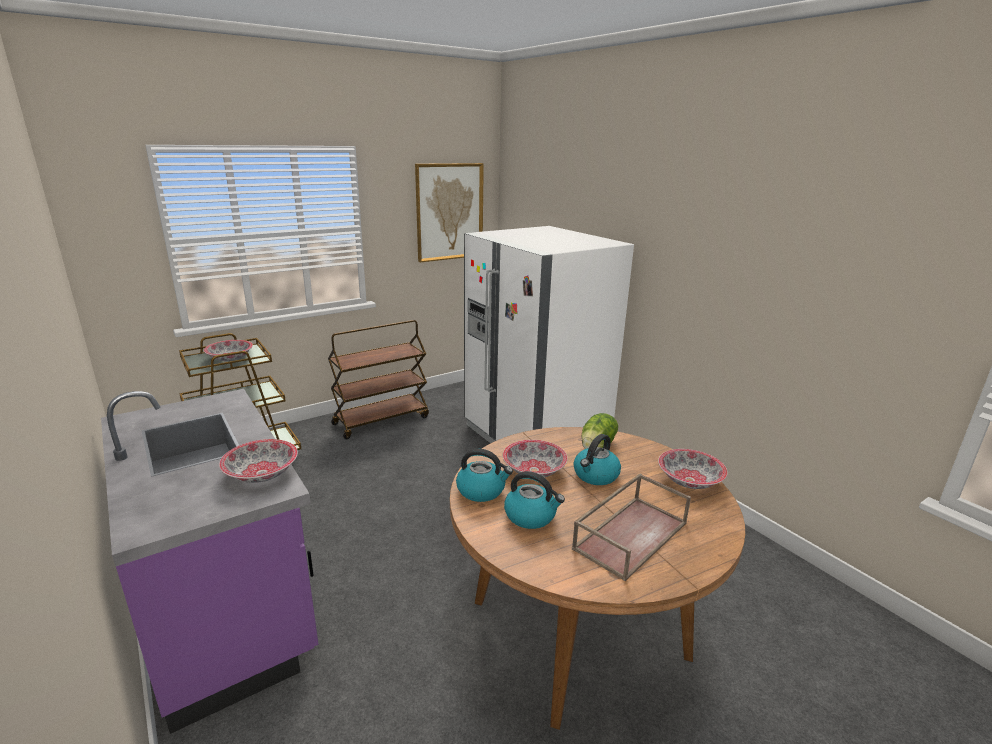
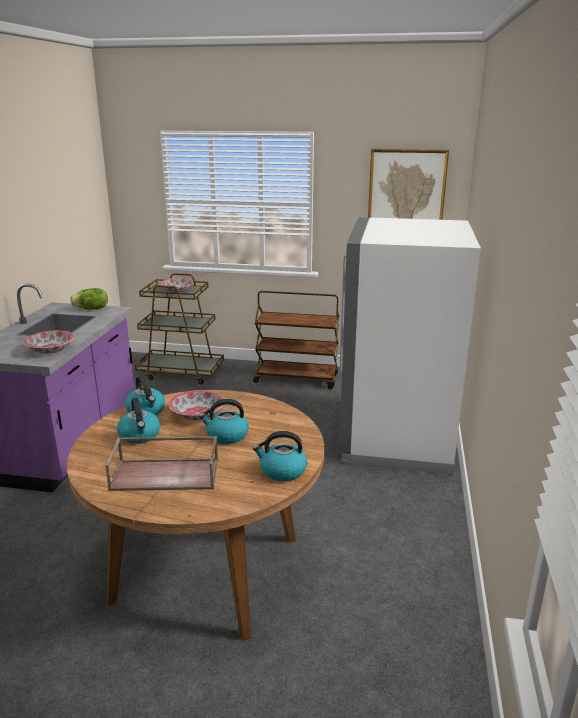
camera: 45 degrees right, 0 degrees up
(598, 446) = (272, 421): lettuce -> lettuce (91, 309)
(690, 480) = (282, 471): bowl -> kettle

